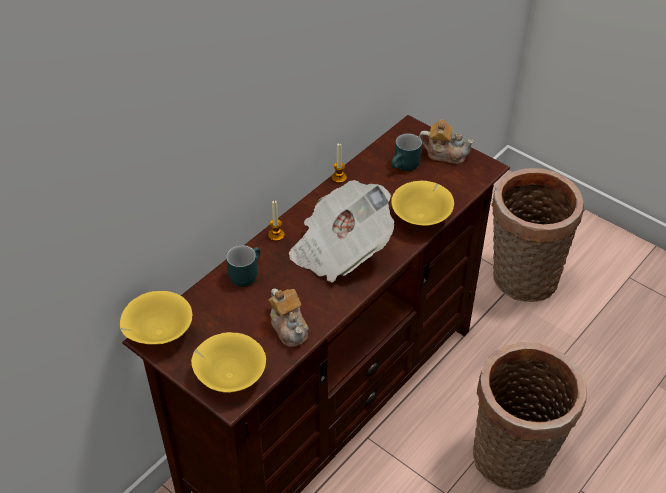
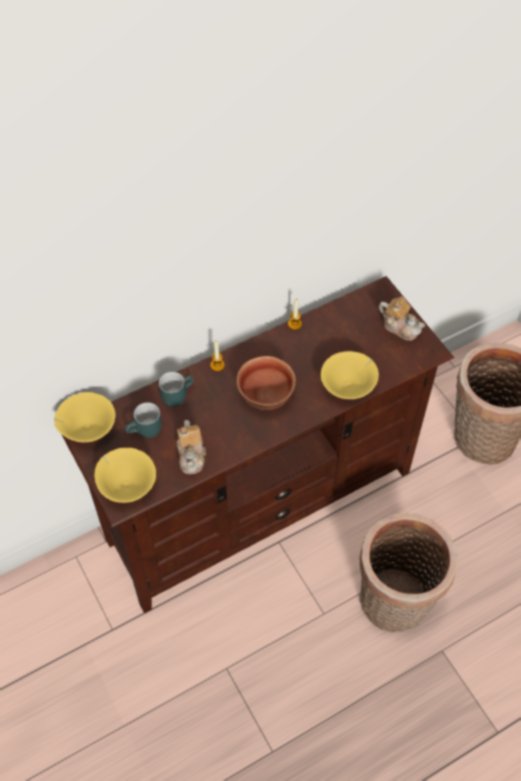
camera: 20 degrees right, 10 degrees up
(340, 249) = (264, 395): newspaper -> bowl
(405, 166) = (358, 330): turquoise mug -> turquoise mug (146, 431)

